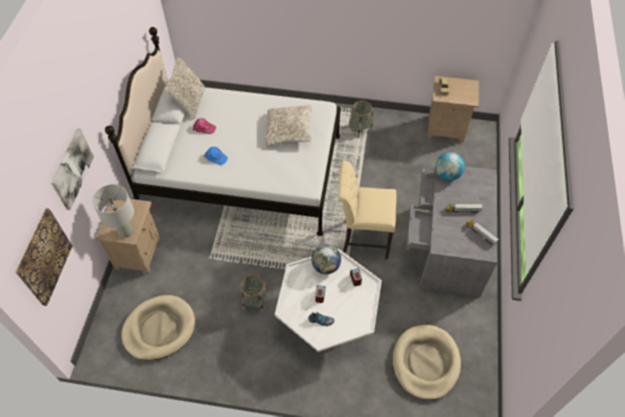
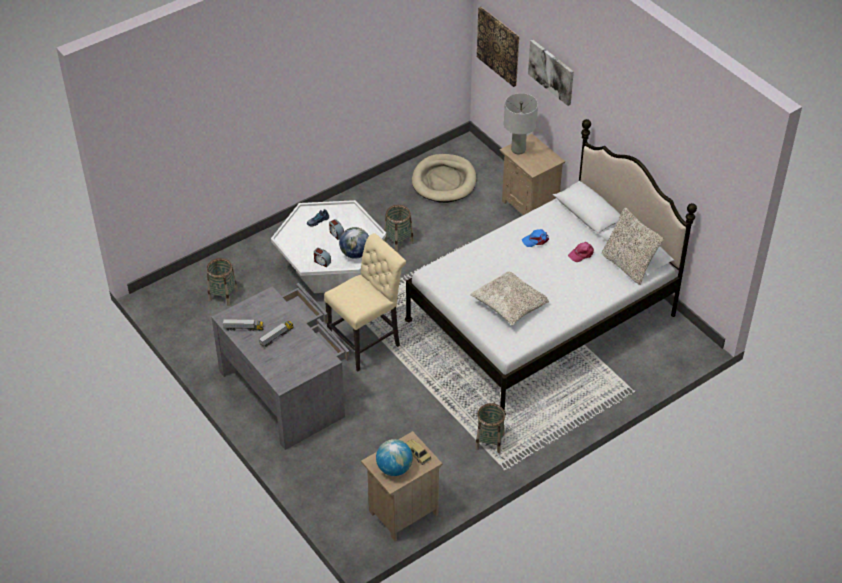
camera: 135 degrees right, 10 degrees down
(425, 363) = (223, 295): beige dog bed -> basket
(447, 175) = (320, 357): globe -> globe (394, 468)

